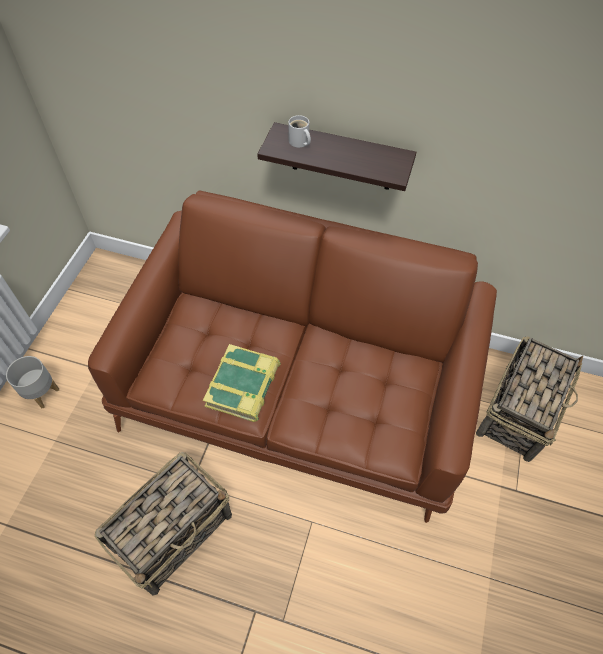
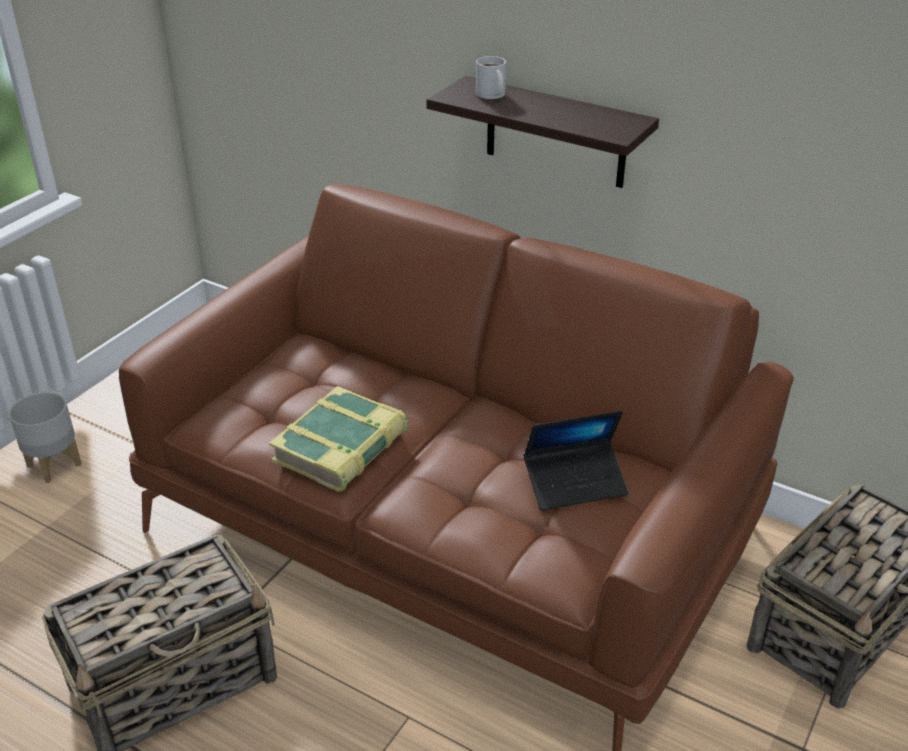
camera: 15 degrees right, 20 degrees down
(387, 385) = (575, 483): none -> laptop

